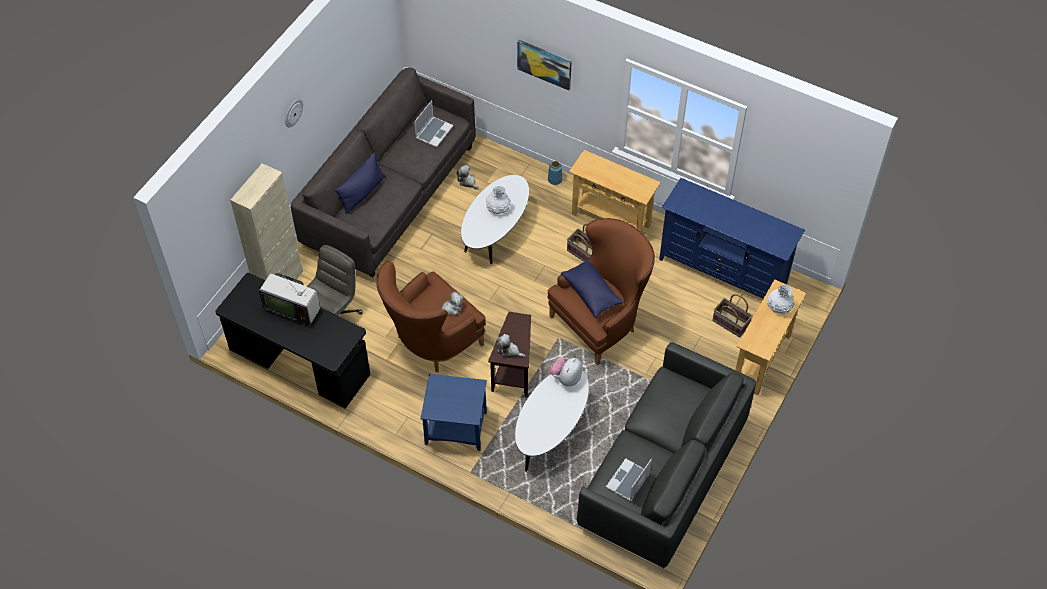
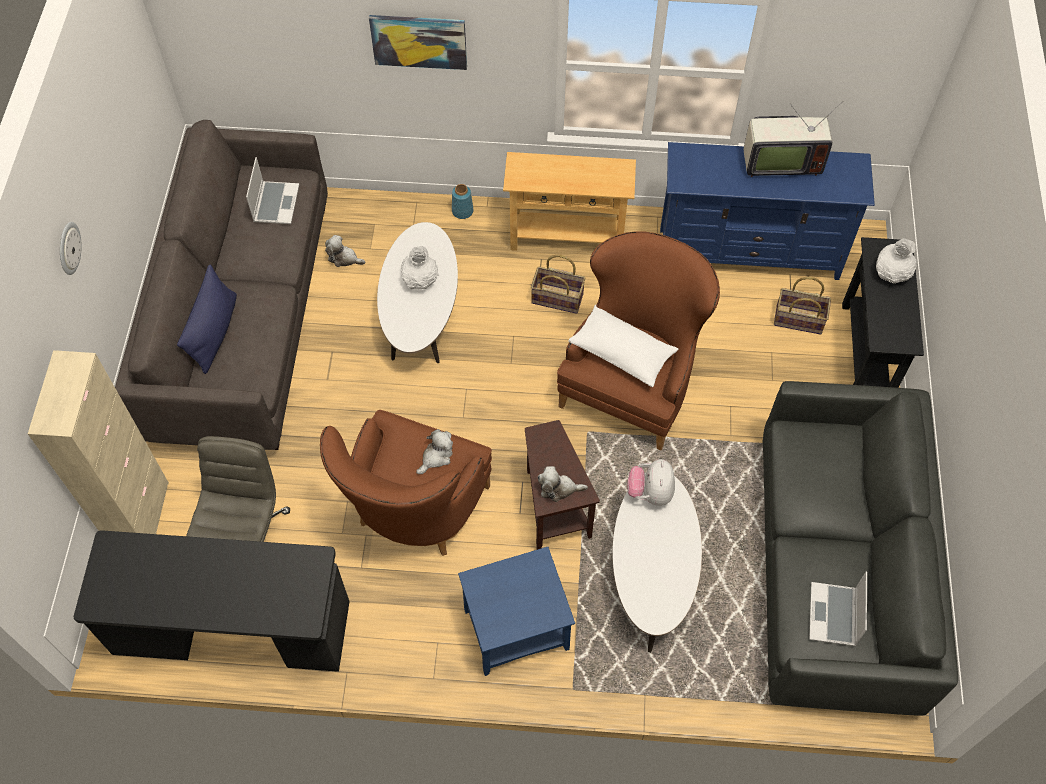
camera: 25 degrees left, 5 degrees up
(292, 308) = (199, 560): television -> television (780, 162)
(591, 293) = (622, 352): blue pillow -> white pillow
(761, 359) = (865, 353): beige console table -> black console table

